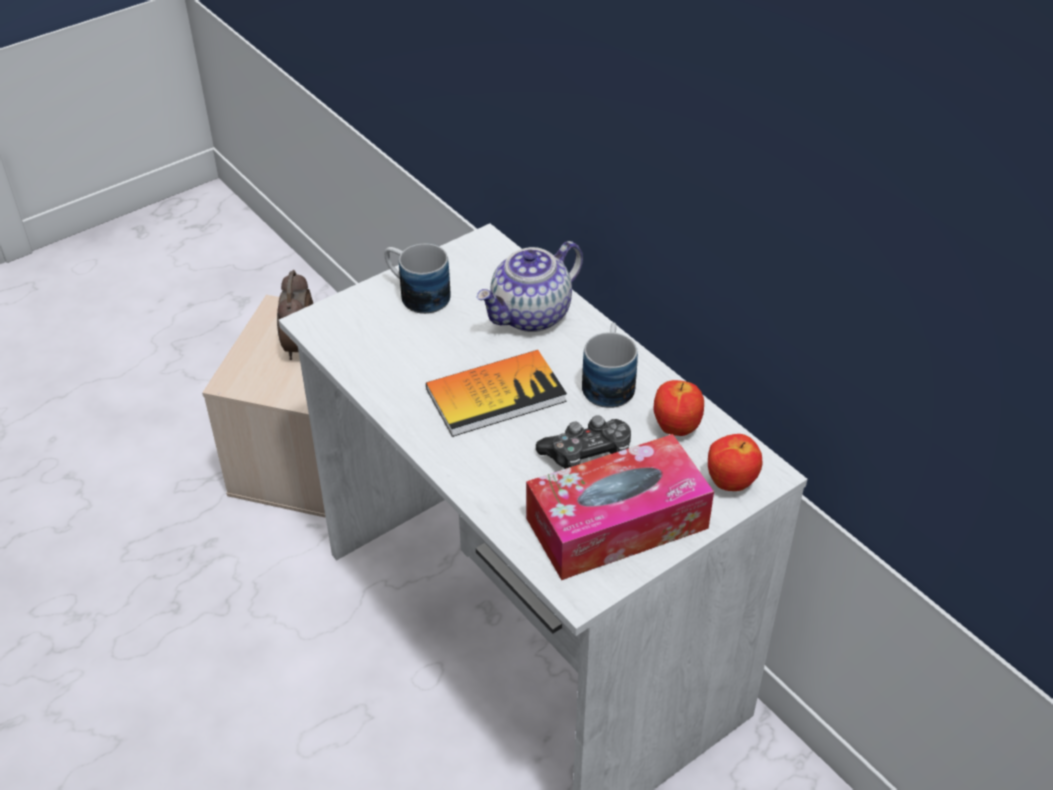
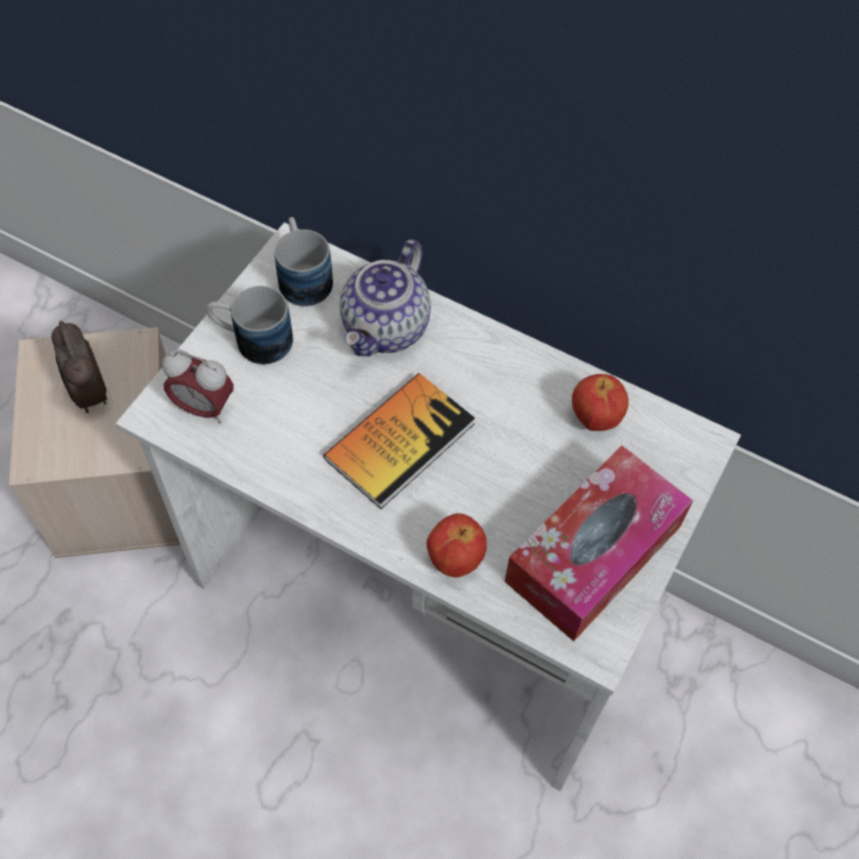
camera: 25 degrees left, 15 degrees up
(351, 328) = (204, 407): none -> alarm clock
(587, 454) = (526, 481): game controller -> none
(609, 381) = (504, 385): mug -> mug (303, 276)
(731, 482) = (676, 465): apple -> apple (455, 559)

